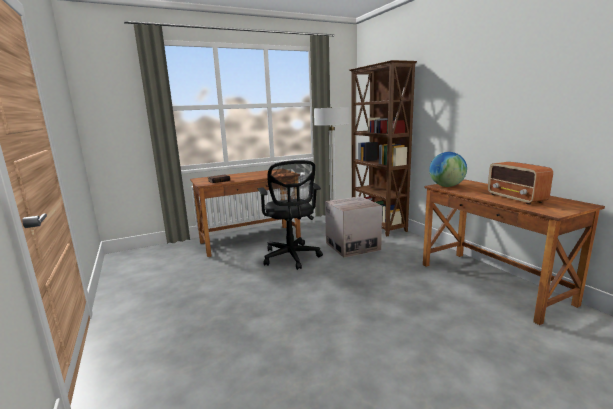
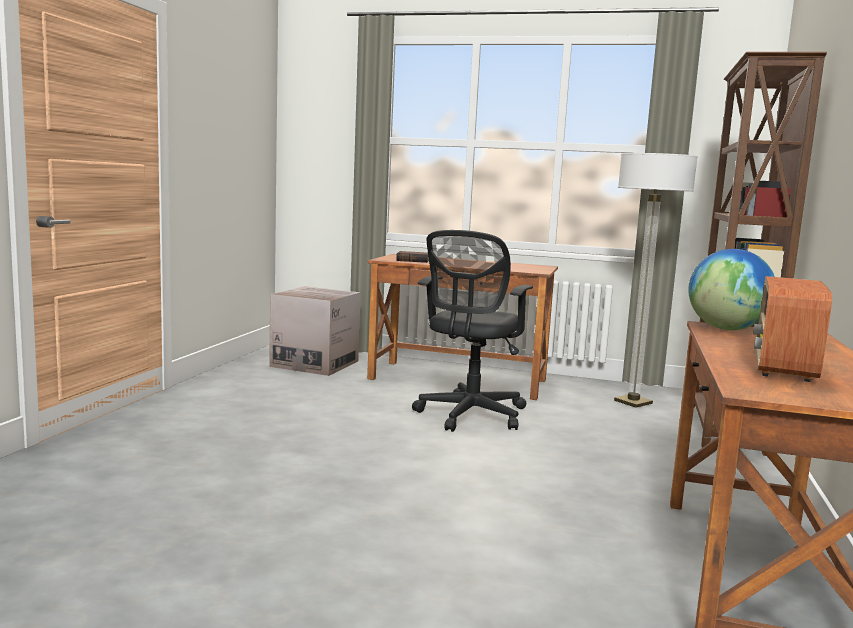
camera: 40 degrees right, 5 degrees down
(352, 246) = (598, 437): cardboard box -> cardboard box (315, 364)

